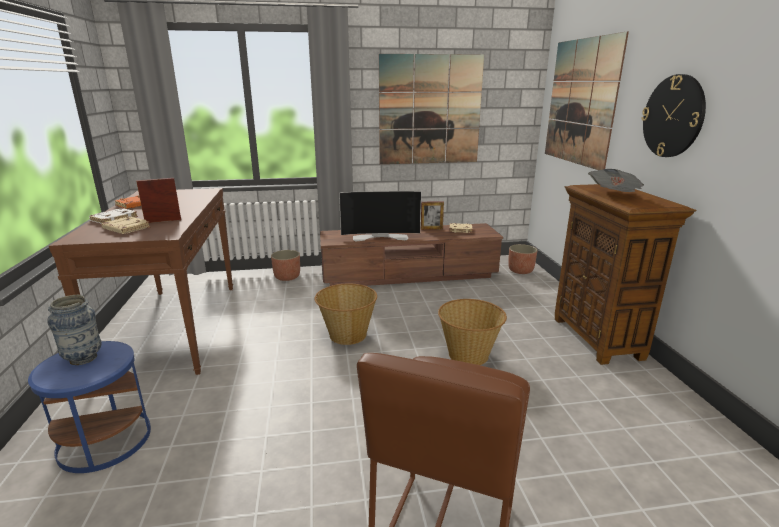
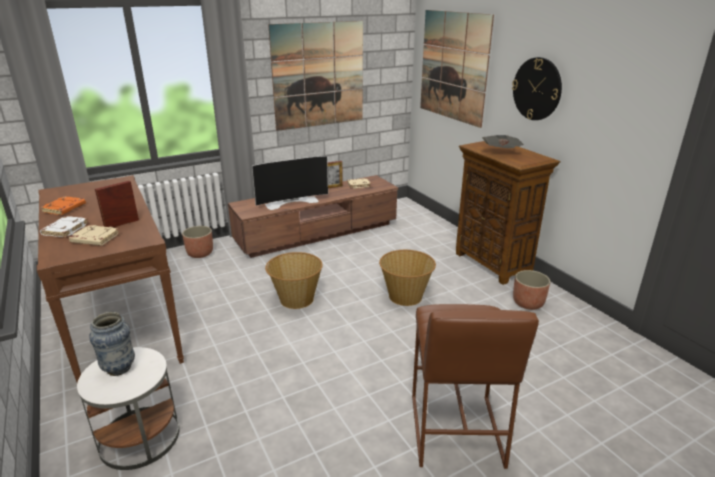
camera: 20 degrees left, 5 degrees up
(104, 440) = (139, 437): blue side table -> white side table
(520, 271) = (410, 214): planter -> planter (528, 303)

